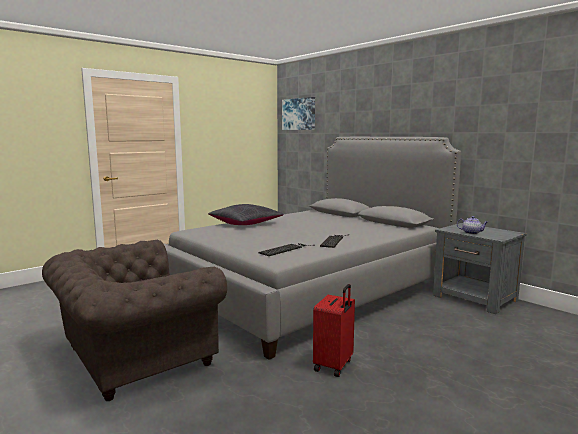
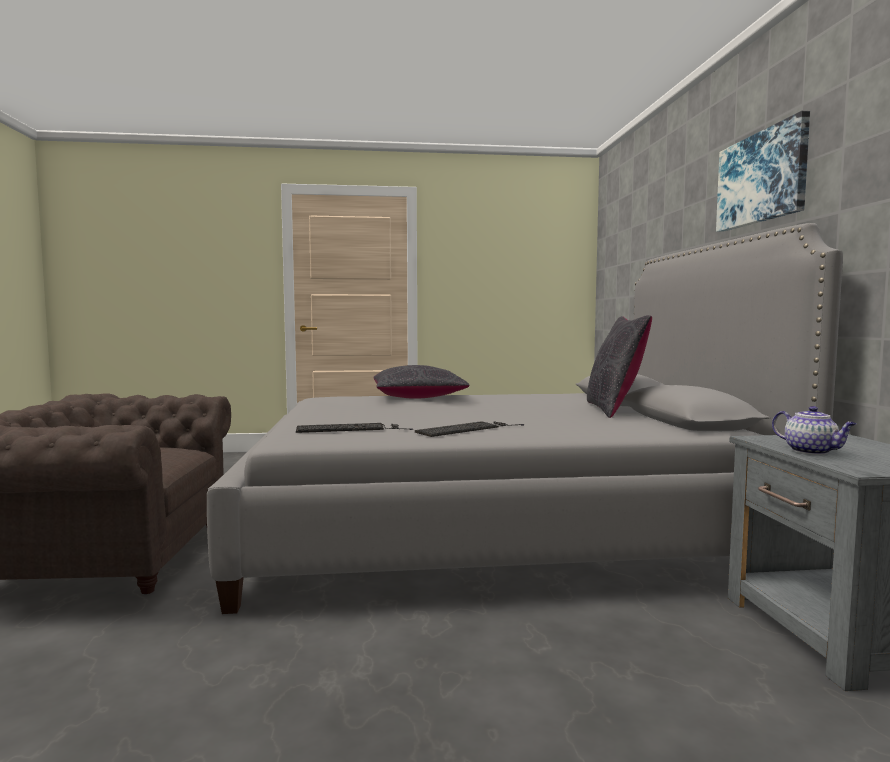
camera: 35 degrees right, 5 degrees down
(299, 114) = (617, 232): picture -> picture (762, 178)
(334, 365) = (284, 663): red suitcase -> none
(355, 220) = (614, 409): none -> black pillow

